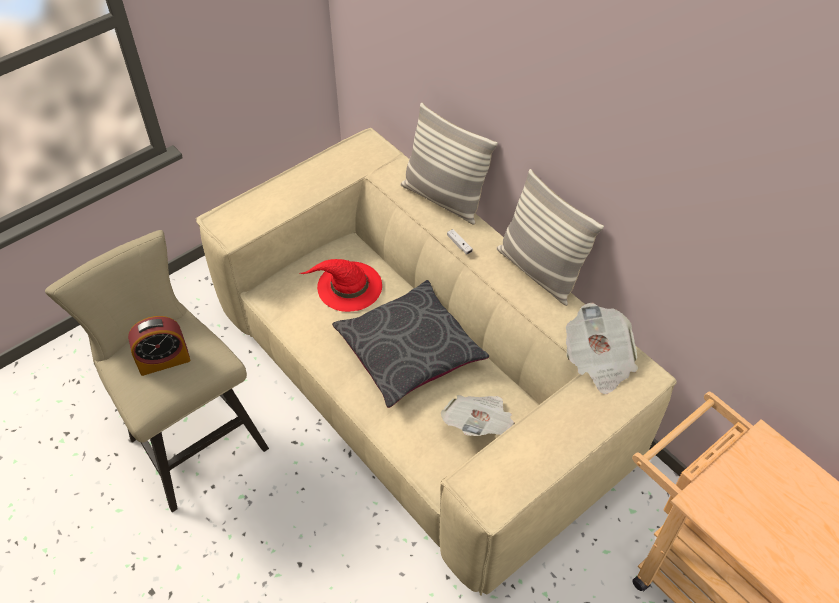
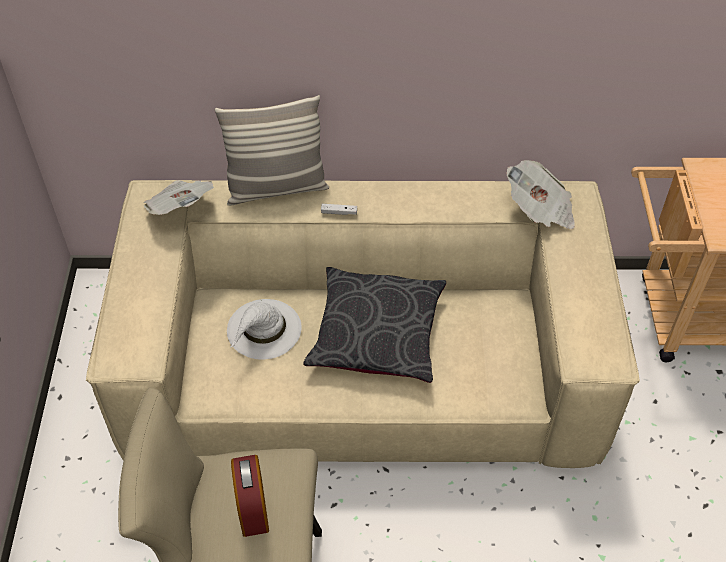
camera: 50 degrees left, 0 degrees up
(164, 360) = (252, 506): alarm clock -> alarm clock turned 150 degrees clockwise
(348, 286) = (263, 330): red hat -> white hat
(478, 424) = (494, 336): newspaper -> newspaper (180, 208)
(539, 271) = (419, 184): pillow -> none

